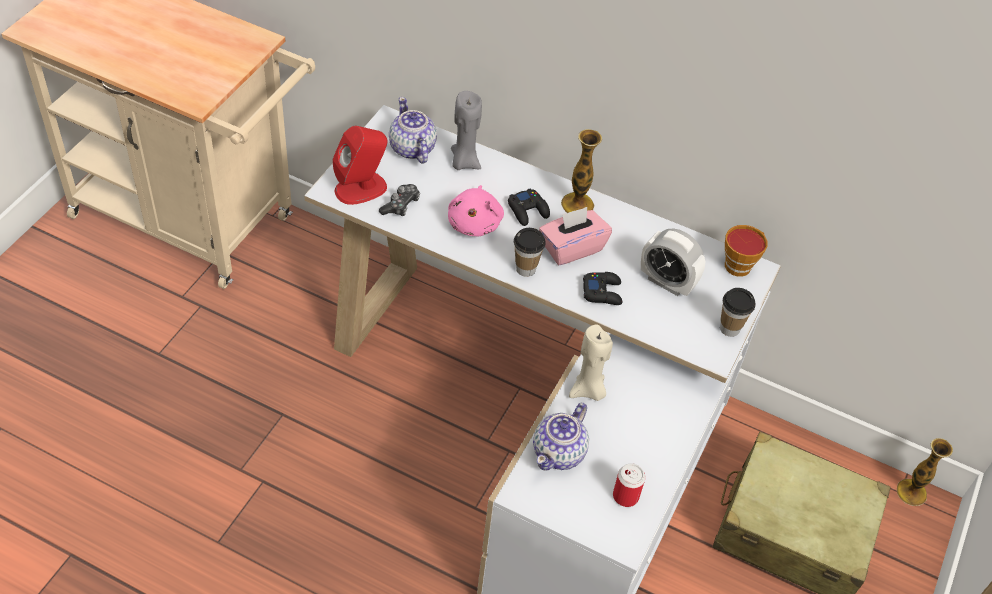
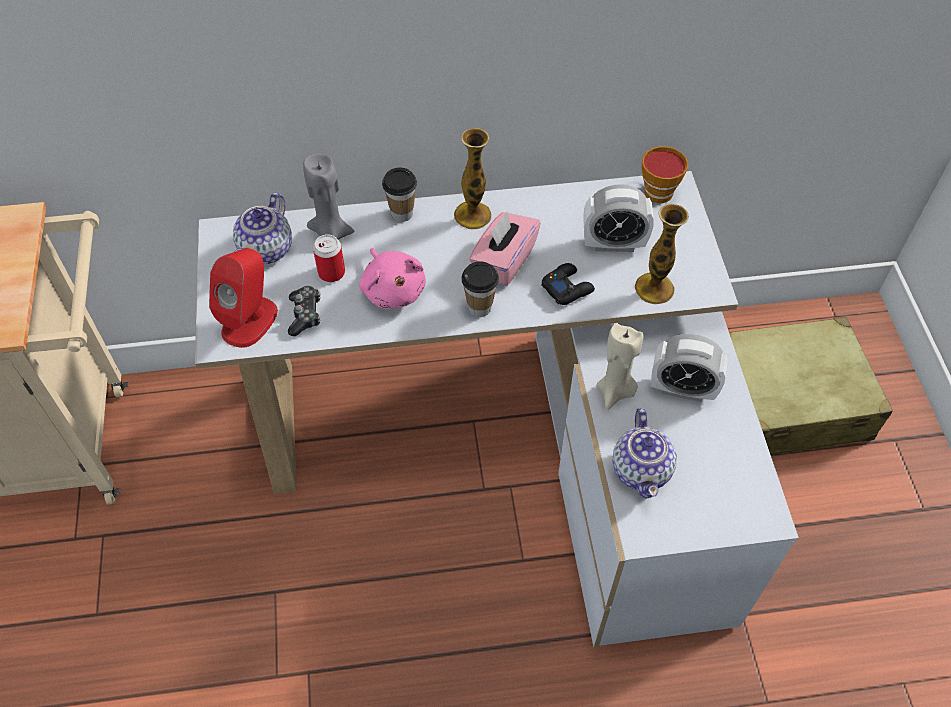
camera: 30 degrees left, 5 degrees up
(412, 148) = (267, 249): teapot -> teapot turned 105 degrees counterclockwise
(528, 211) = (433, 248): black game controller -> none
(625, 496) = (731, 472): can -> can (331, 272)
(641, 419) = (682, 389): none -> alarm clock
(729, 328) = (701, 255): cup -> cup (402, 214)
(911, 492) = (842, 311): vase -> vase (654, 288)

